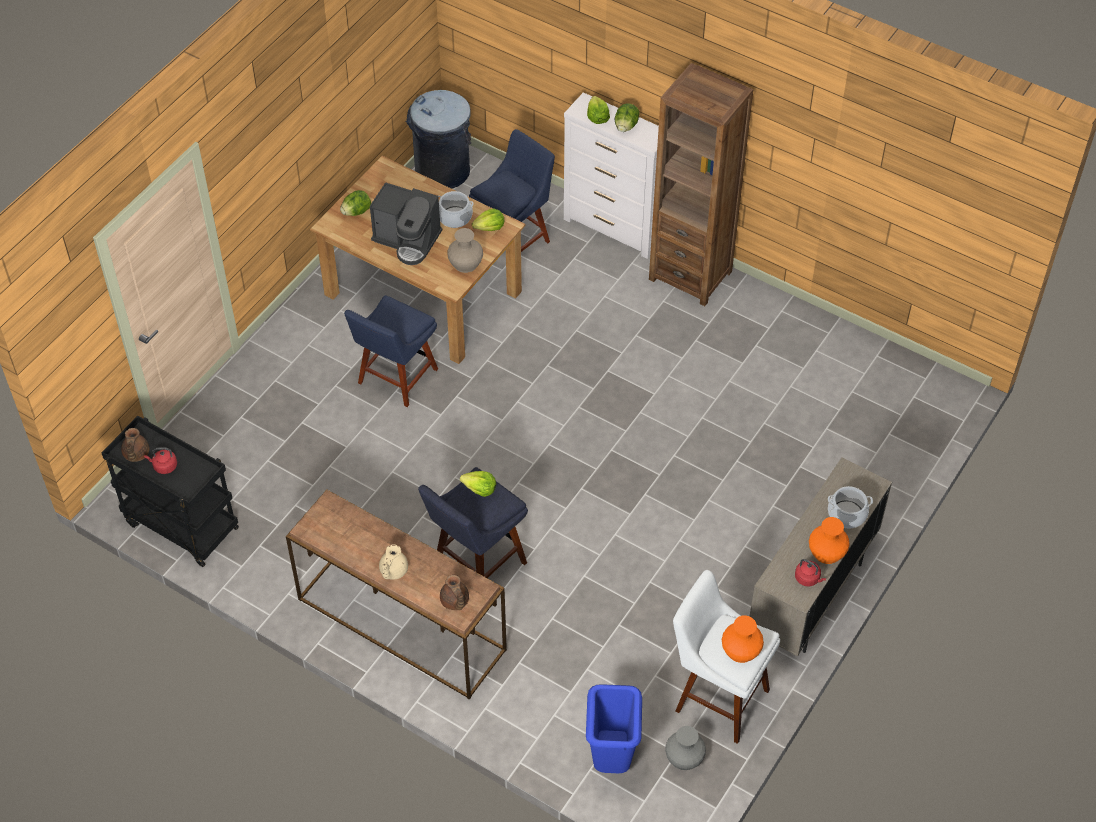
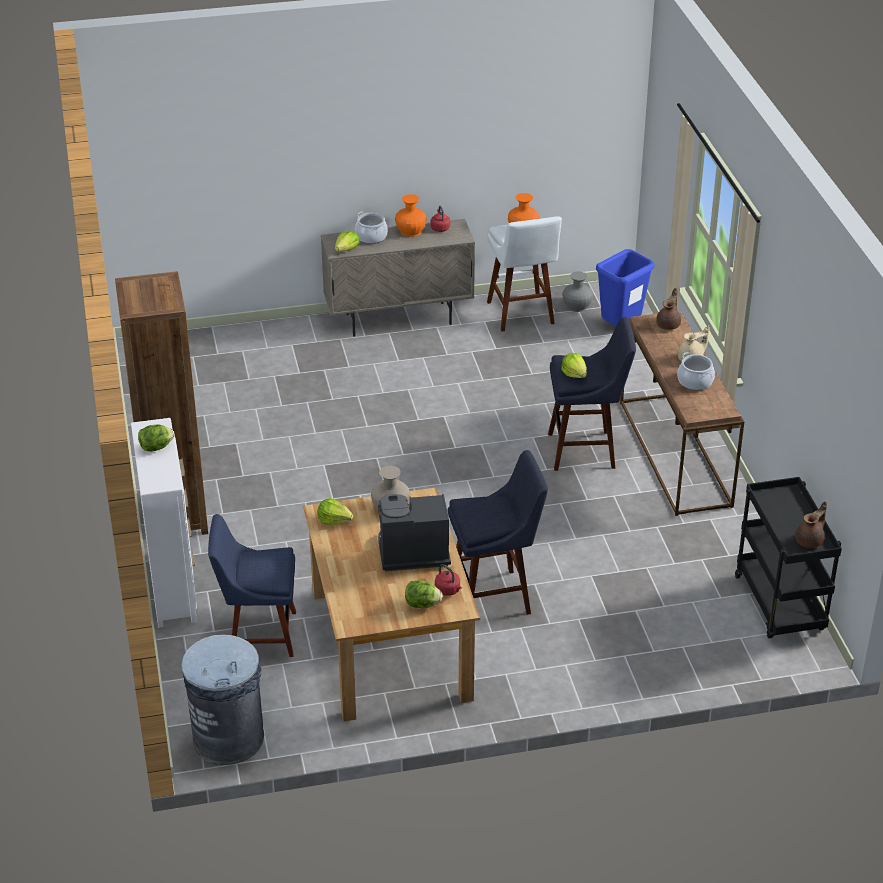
camera: 135 degrees left, 15 degrees down
(164, 466) = (794, 519): red kettle -> red kettle (448, 590)
(395, 379) = (495, 596): blue chair -> blue stool
(407, 240) = (411, 553): coffee machine -> coffee machine turned 75 degrees counterclockwise
(455, 217) = (349, 545): cooking pot -> cooking pot (695, 381)
(597, 117) = (164, 468): lettuce -> lettuce (347, 249)

